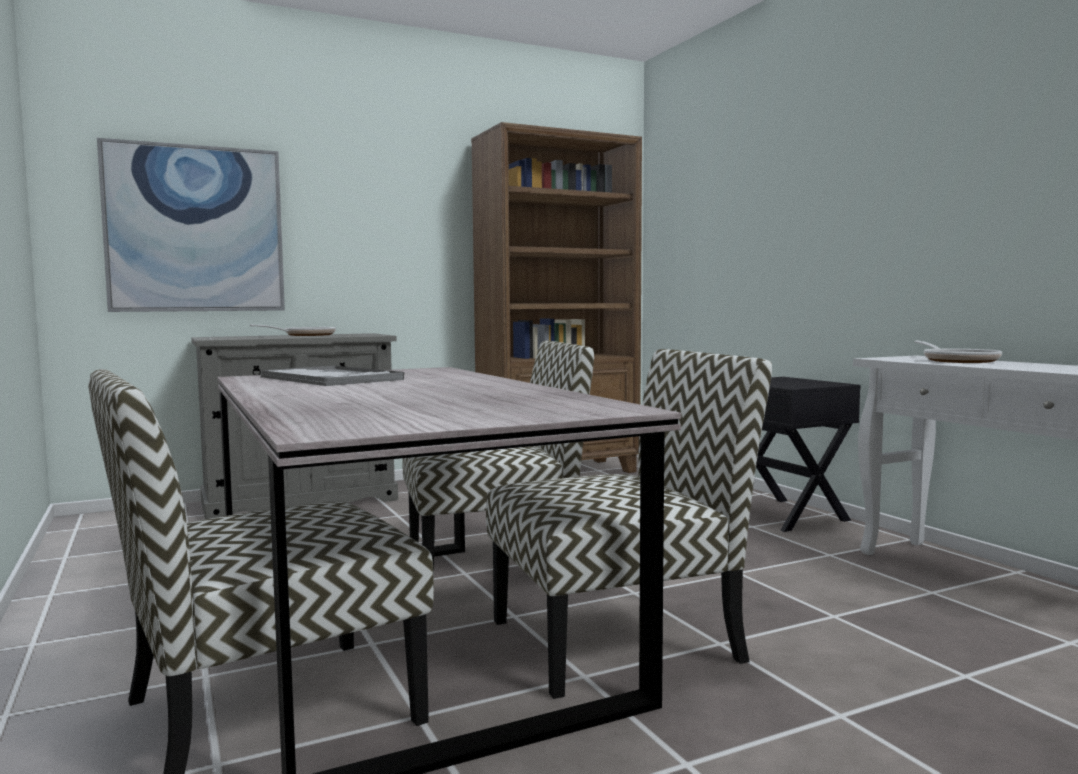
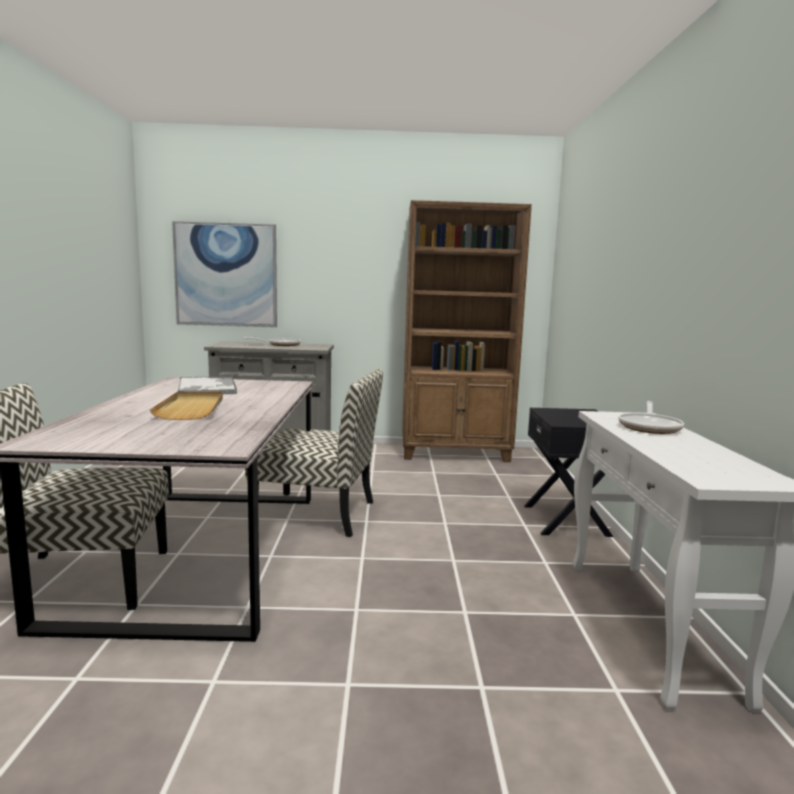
camera: 25 degrees right, 5 degrees up
(407, 392) = (191, 408): none -> beige tray
(618, 639) = (302, 588): chair -> none

